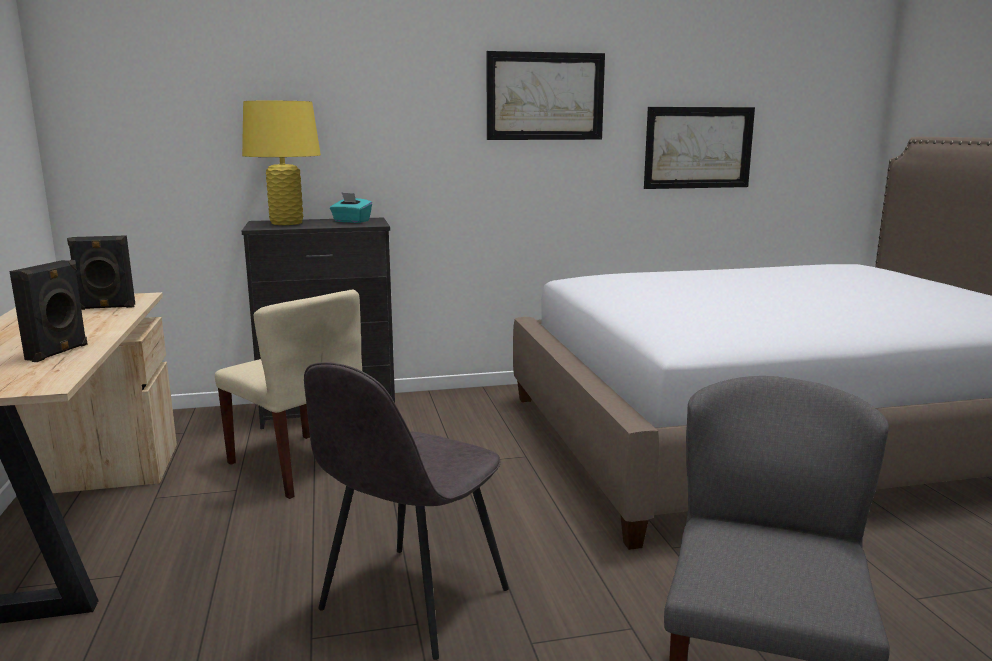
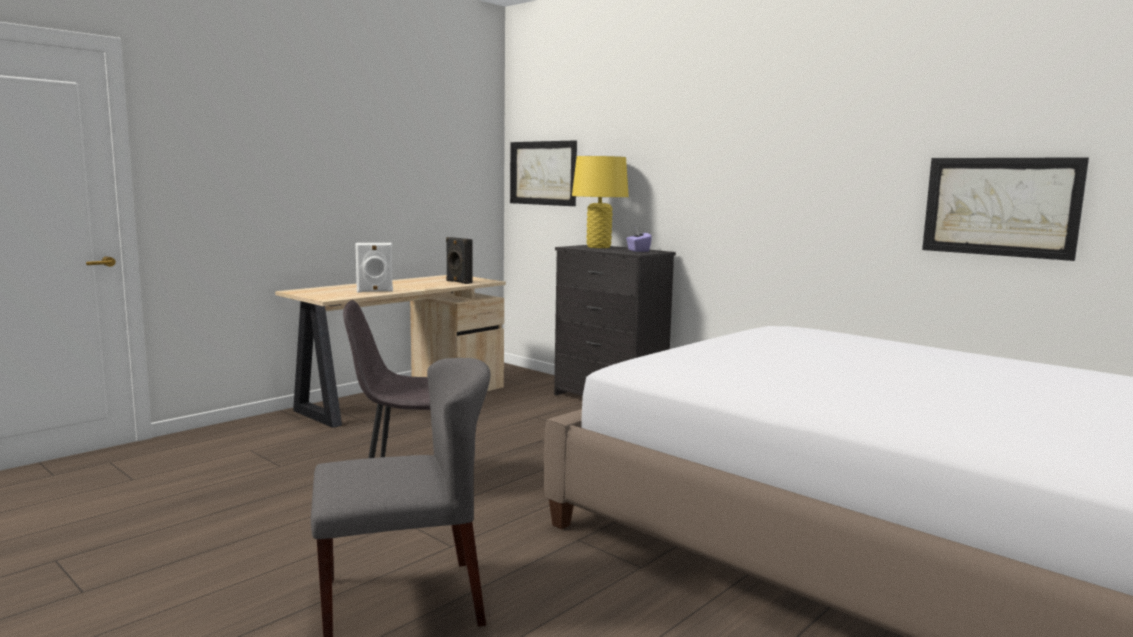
camera: 55 degrees right, 5 degrees down
(59, 352) = (374, 291): black speaker -> white speaker
(300, 464) = (526, 416): beige chair -> none
(351, 221) = (638, 251): turquoise tissue box -> purple tissue box
(545, 96) = (818, 149): picture -> picture (543, 173)

